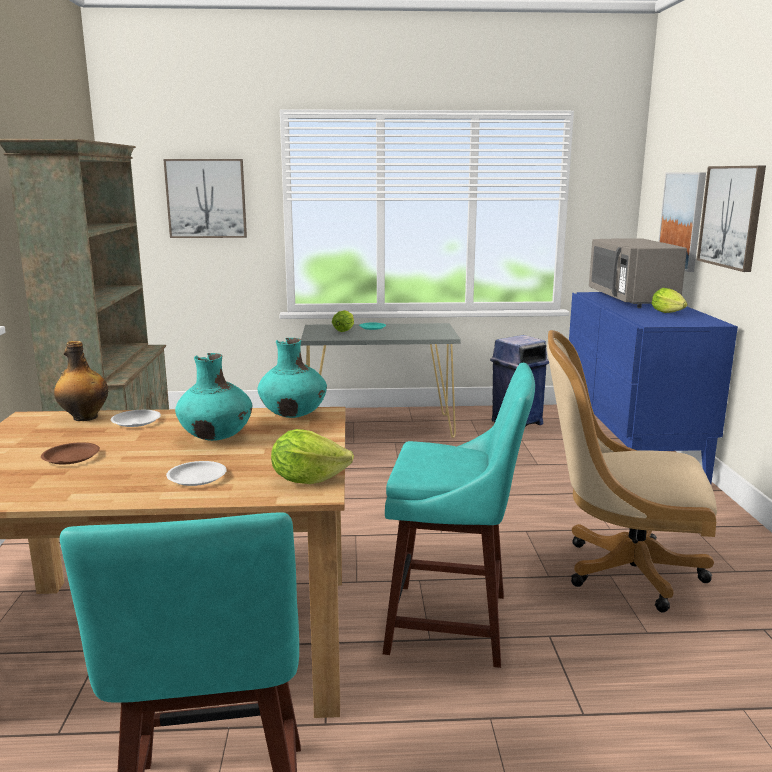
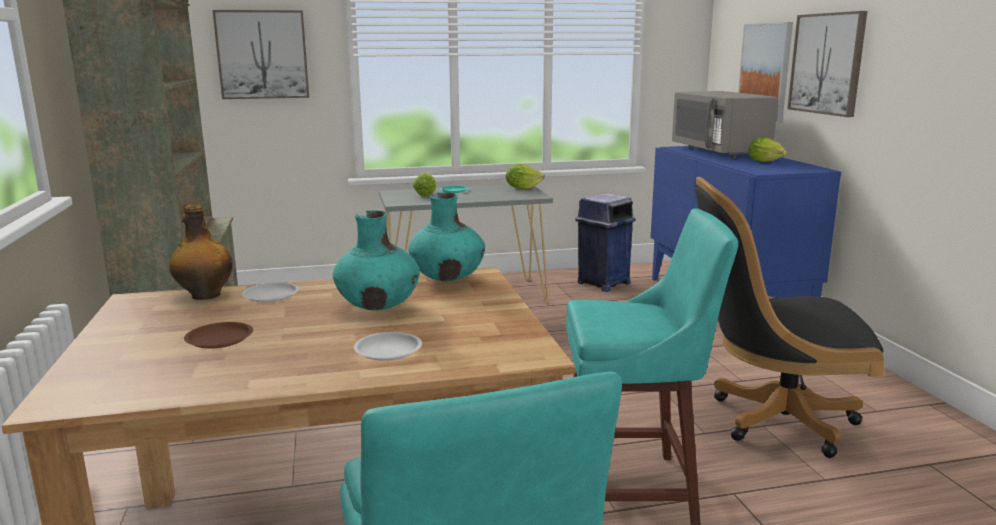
camera: 10 degrees left, 0 degrees up
(308, 479) = (516, 344): lettuce -> lettuce (522, 188)
(619, 571) = (770, 421): beige office chair -> black office chair

